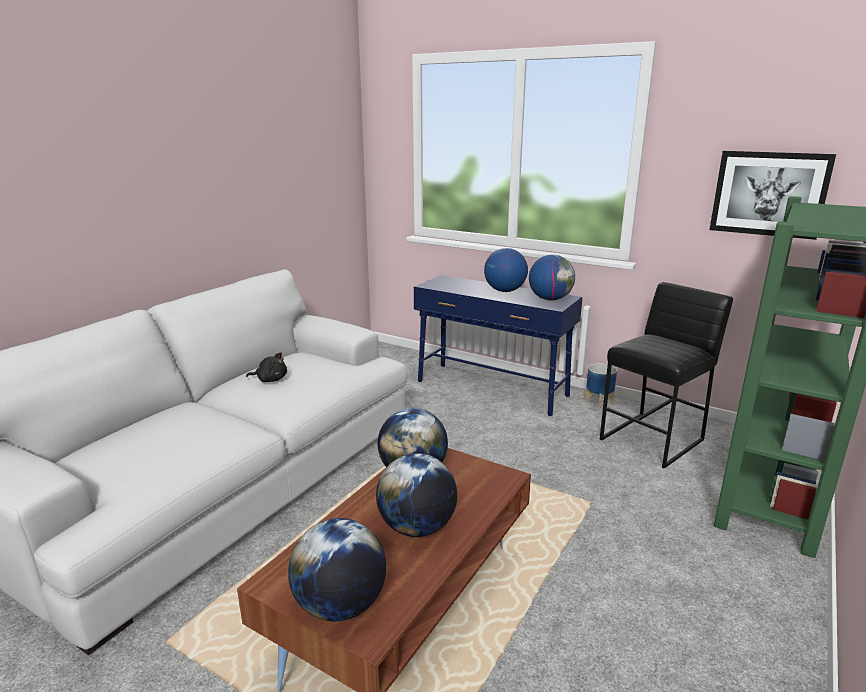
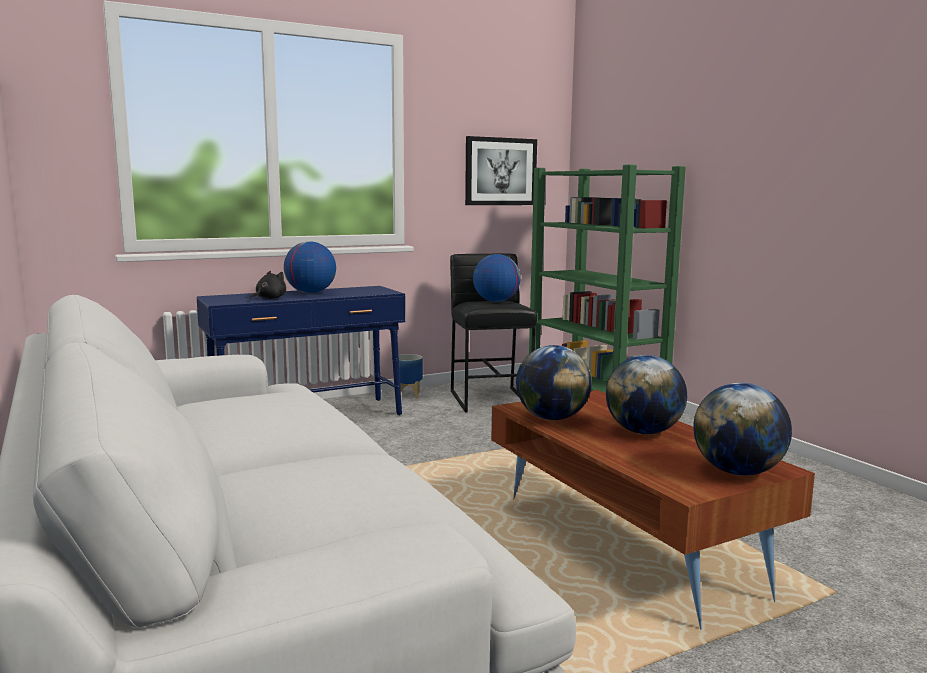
camera: 60 degrees left, 10 degrees down
(270, 379) = (258, 421): black plush toy -> black plush toy (269, 298)
(550, 299) = (366, 290): globe -> globe (496, 301)

